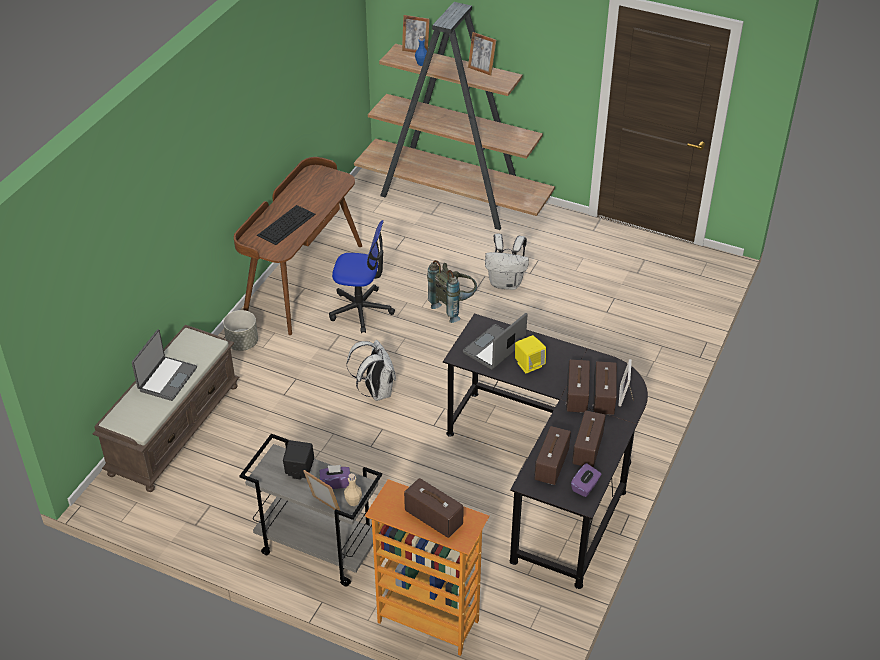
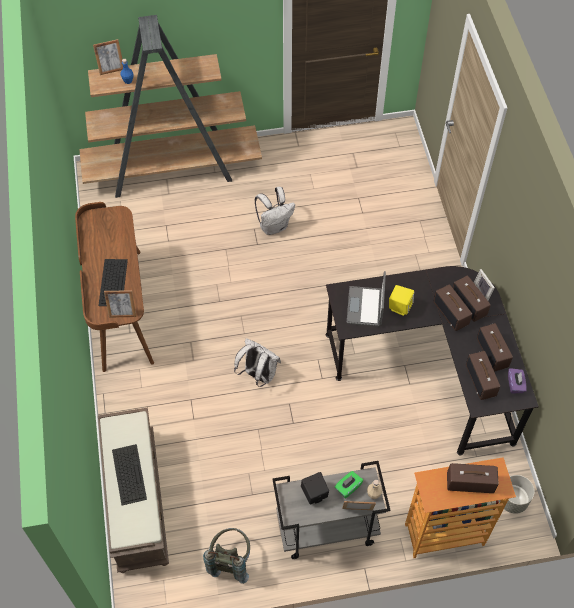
camera: 35 degrees left, 15 degrees up
(167, 379) = (128, 473): laptop -> keyboard
(242, 343) = (122, 393): grey planter -> grey planter (512, 500)
(335, 483) = (348, 487): purple tissue box -> green tissue box
(361, 310) = (188, 310): office chair -> none
(454, 307) = (254, 268): grey backpack -> grey backpack (230, 560)
(481, 69) = (181, 64): picture frame -> picture frame (122, 313)

